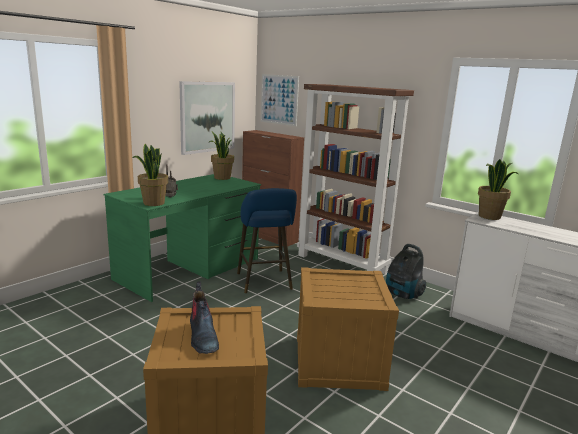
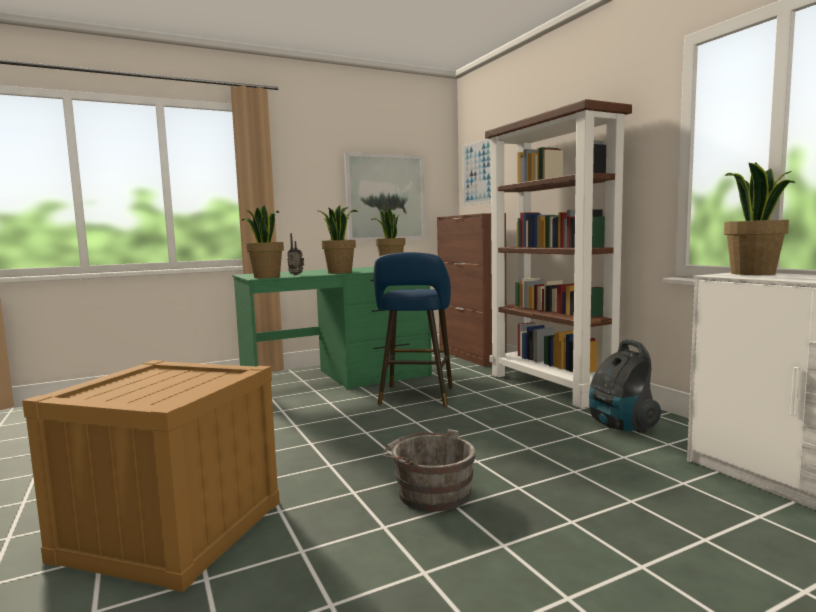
camera: 25 degrees right, 10 degrees down
(201, 192) = (339, 272): none -> potted plant
(202, 337) = (149, 386): boot -> none
(339, 362) = (430, 492): crate -> grey bucket

